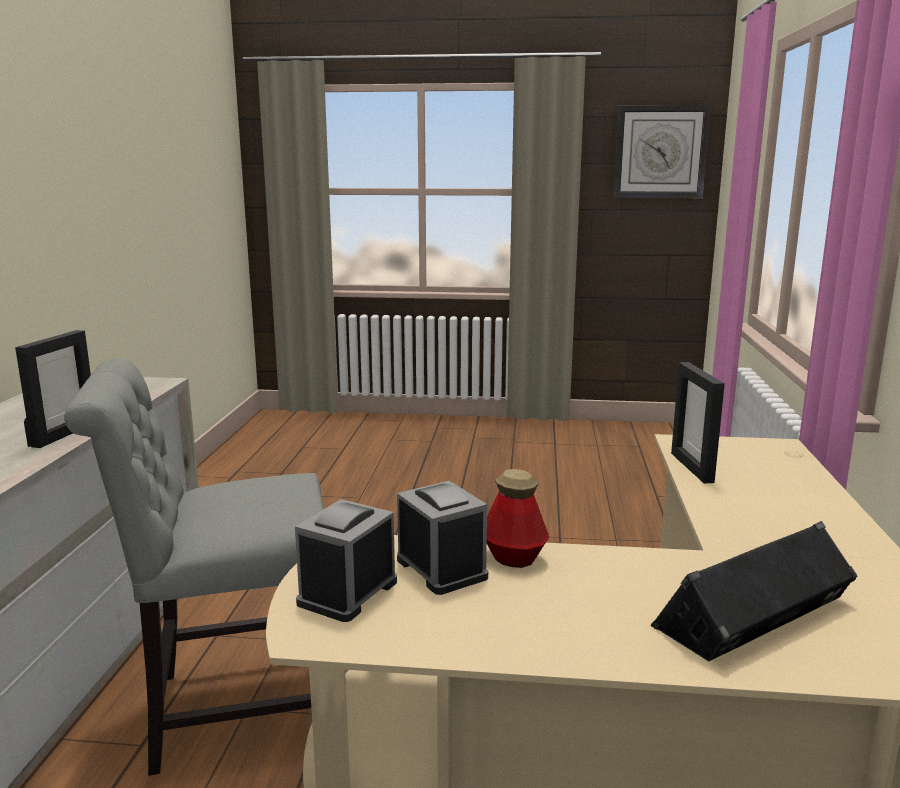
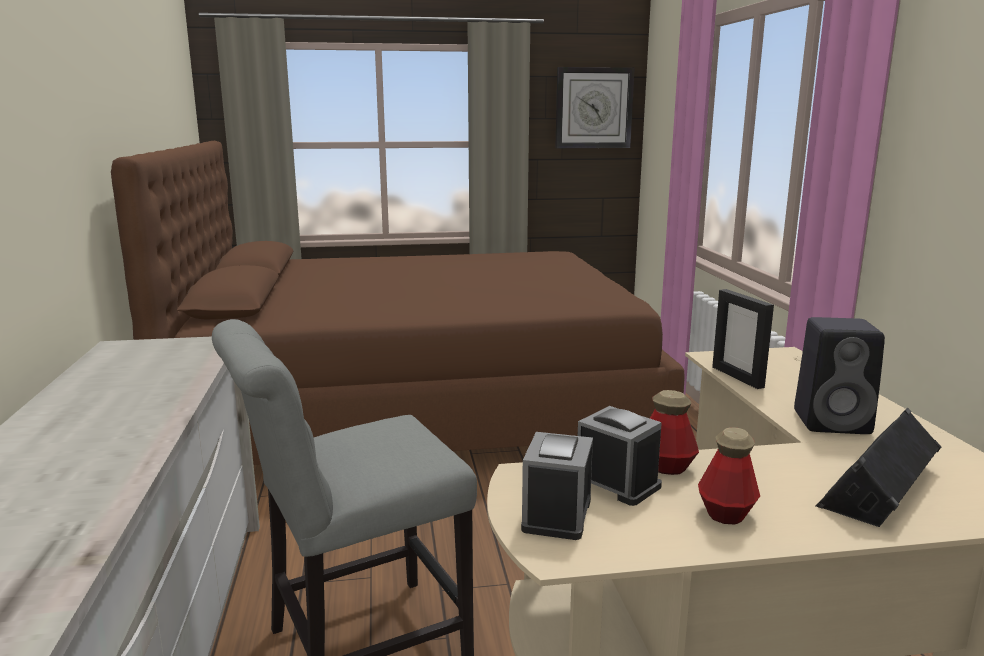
camera: 15 degrees left, 0 degrees up
(64, 434) = (167, 400): picture frame -> none
(422, 471) = (417, 406): none -> brown bed
(535, 618) = (726, 513): none -> bottle
(766, 532) = (834, 422): none -> black speaker

